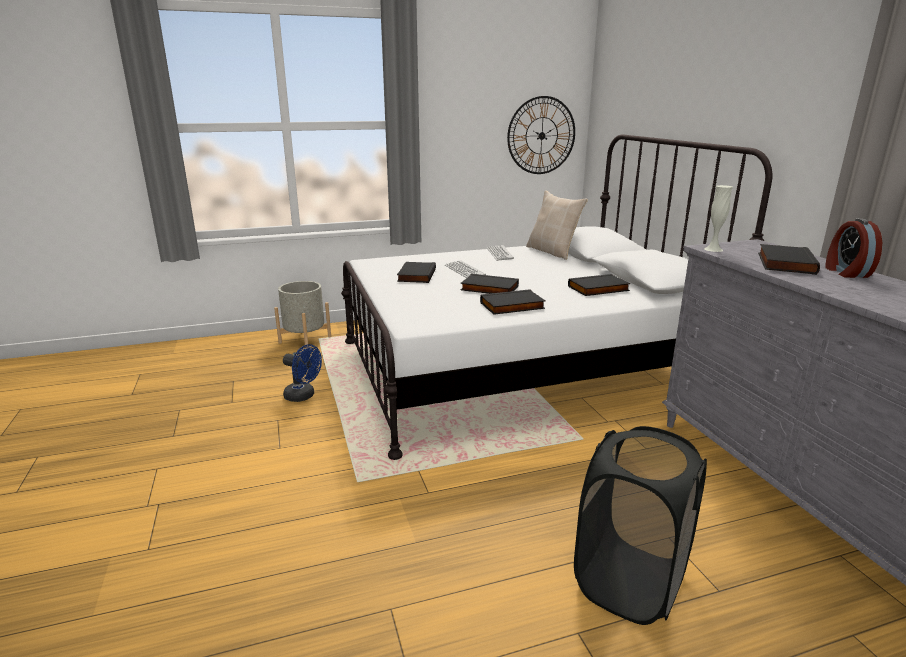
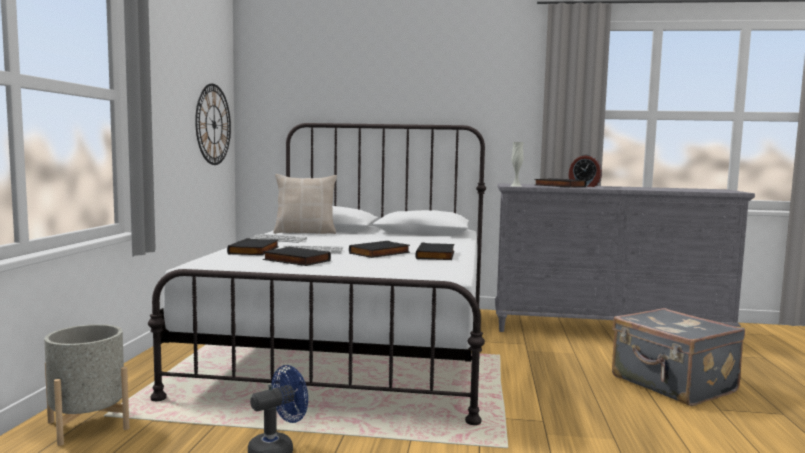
camera: 65 degrees left, 15 degrees down
(598, 289) = (425, 240): black book -> black book (255, 251)
(630, 582) = (672, 385): black laundry basket -> grey suitcase

